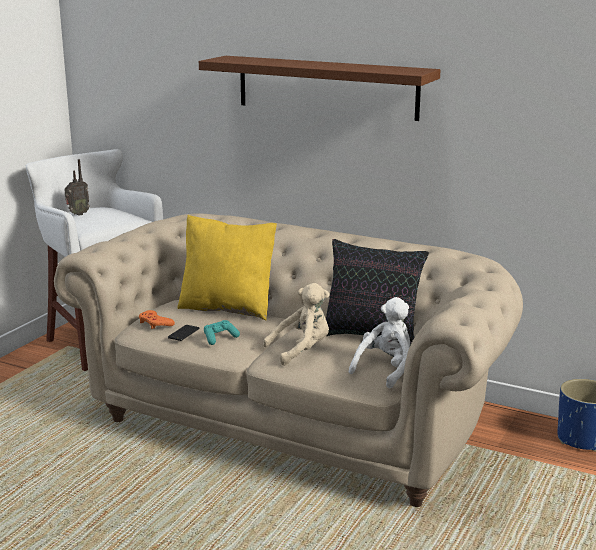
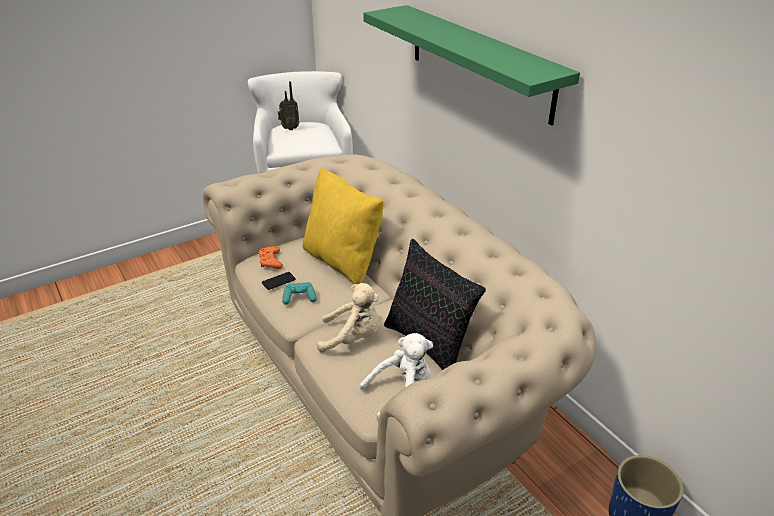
camera: 30 degrees right, 15 degrees up
(326, 87) = (479, 61): brown shelf -> green shelf

